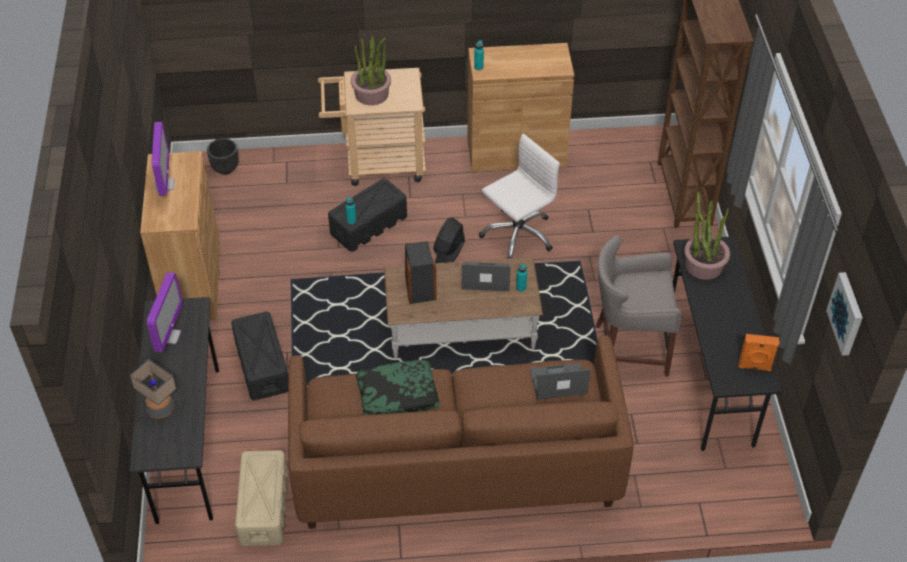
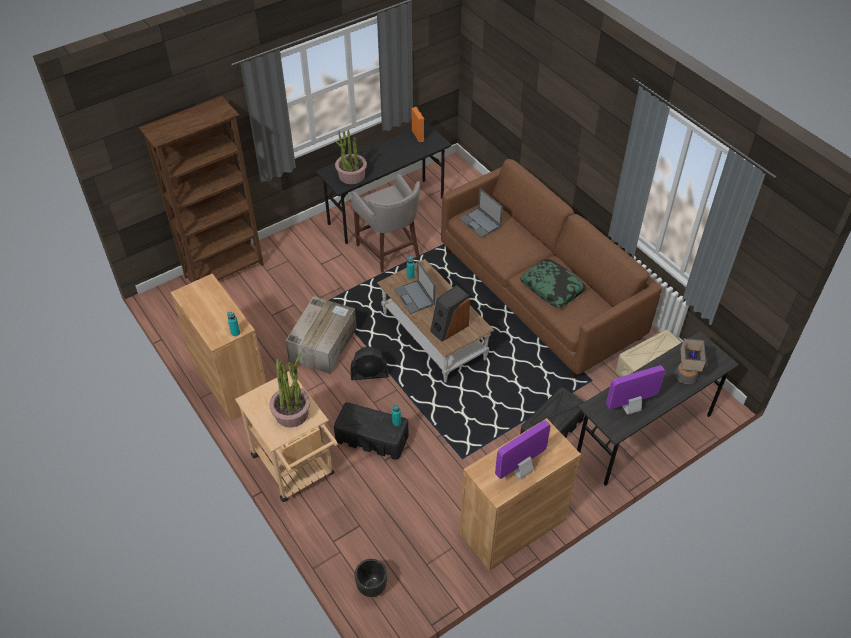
camera: 120 degrees left, 0 degrees up
(517, 234) = (323, 343): white office chair -> cardboard box
(847, 313) = (431, 29): picture -> none

